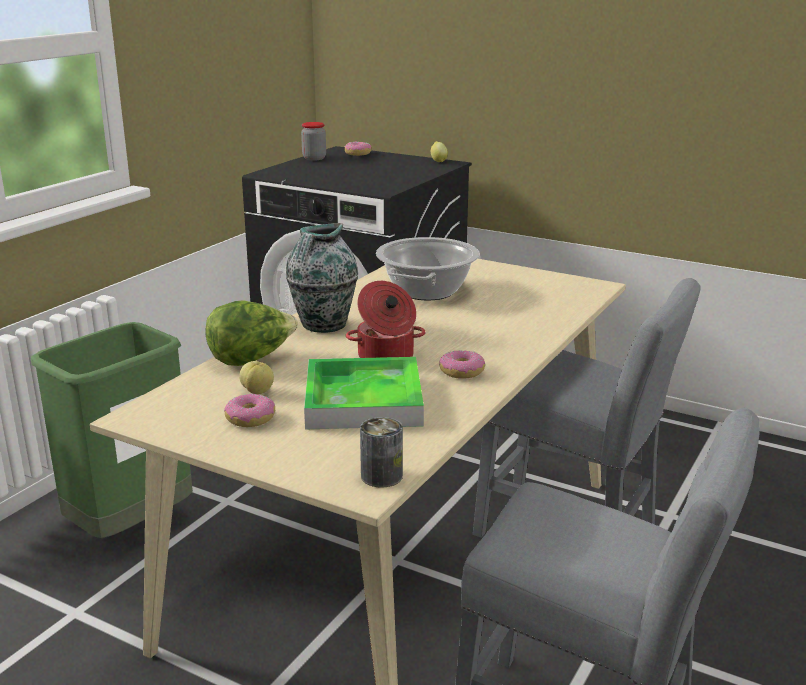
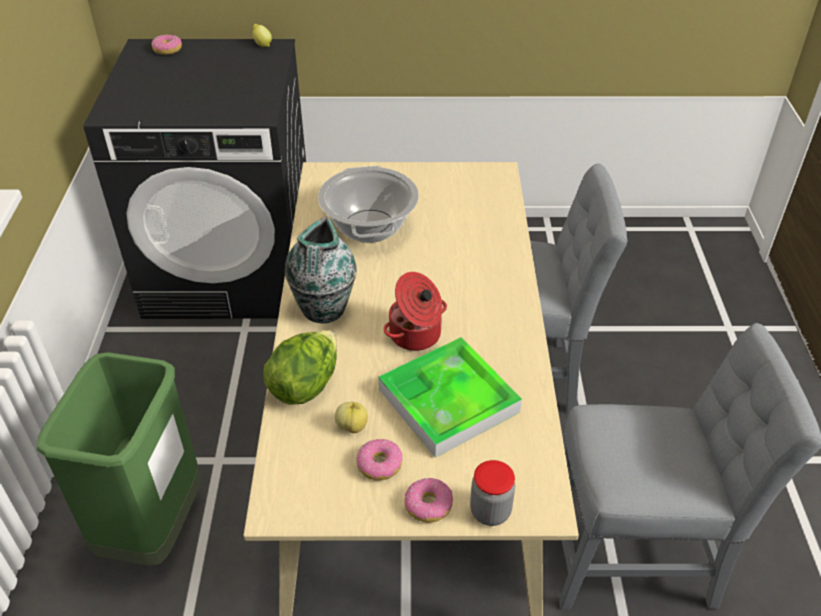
camera: 30 degrees left, 20 degrees up
(314, 158) = (130, 70): jar -> jar (490, 511)
(381, 476) = (541, 486): can -> none
(462, 372) = (491, 330): donut -> donut (428, 505)

